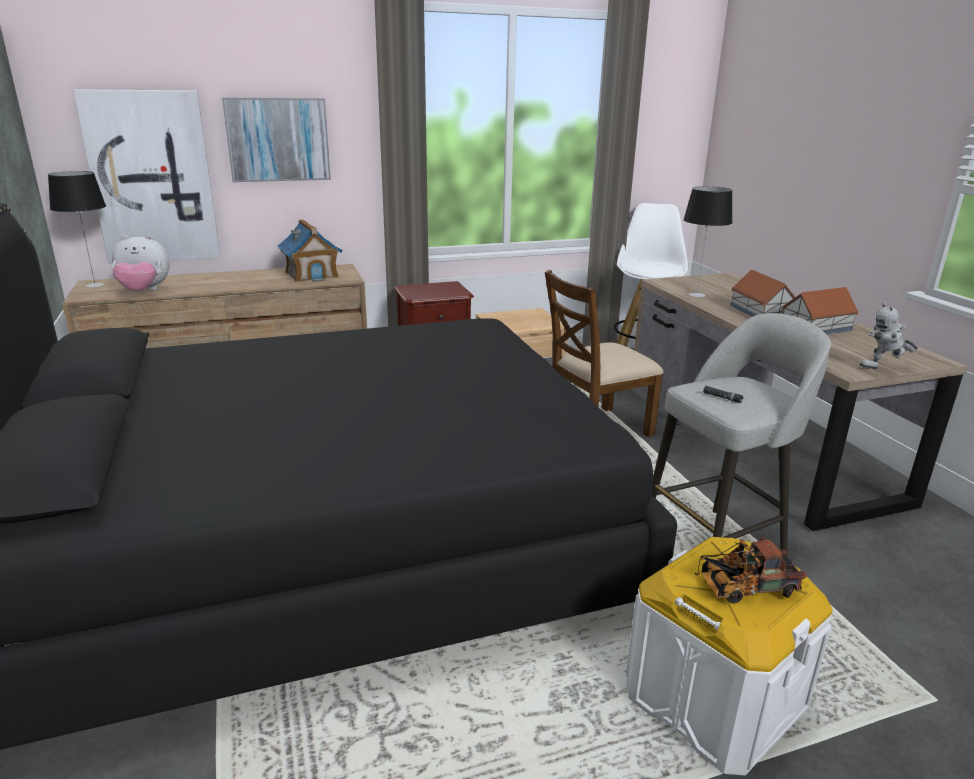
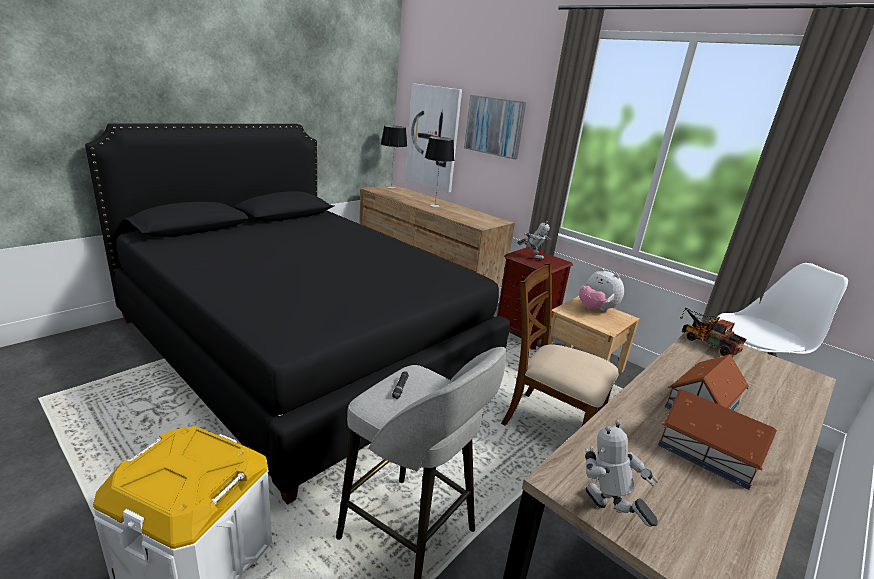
camera: 60 degrees right, 0 degrees up
(144, 292) = (393, 195): plush toy -> plush toy (596, 309)
(312, 274) = (475, 217): toy house -> none
(428, 291) = (532, 257): none -> toy robot
(696, 295) = (694, 359): table lamp -> table lamp (434, 205)
(742, 588) = (171, 469): toy truck -> toy truck (705, 342)

